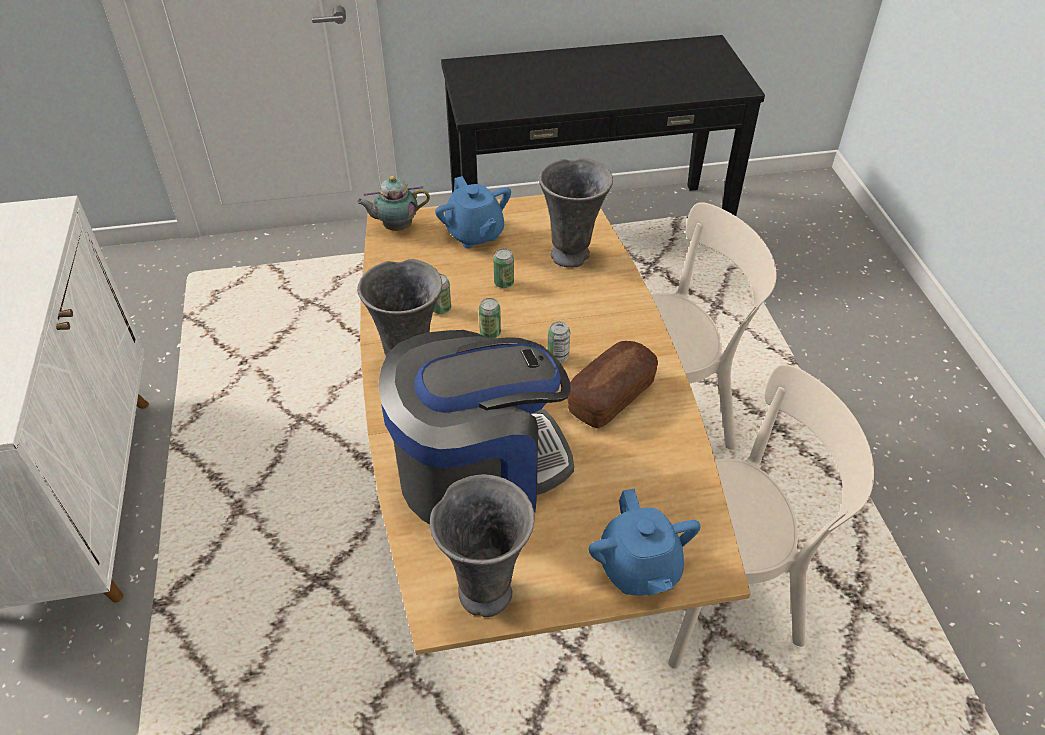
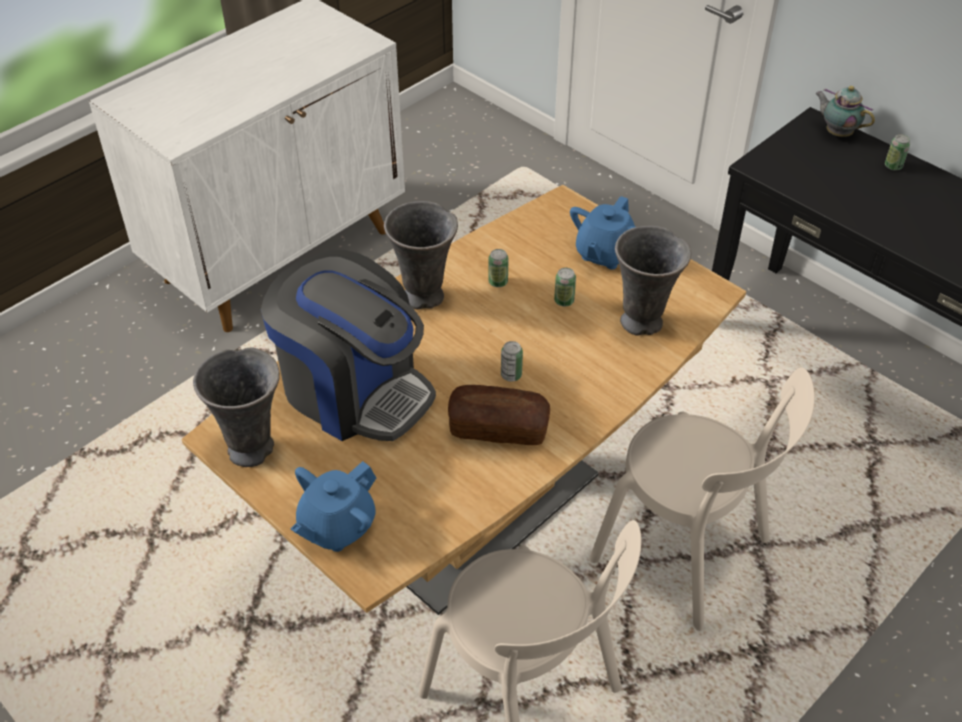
camera: 55 degrees right, 0 degrees up
(395, 227) = (563, 207): teapot -> teapot (837, 133)
(490, 333) = (499, 323): can -> can (893, 166)

